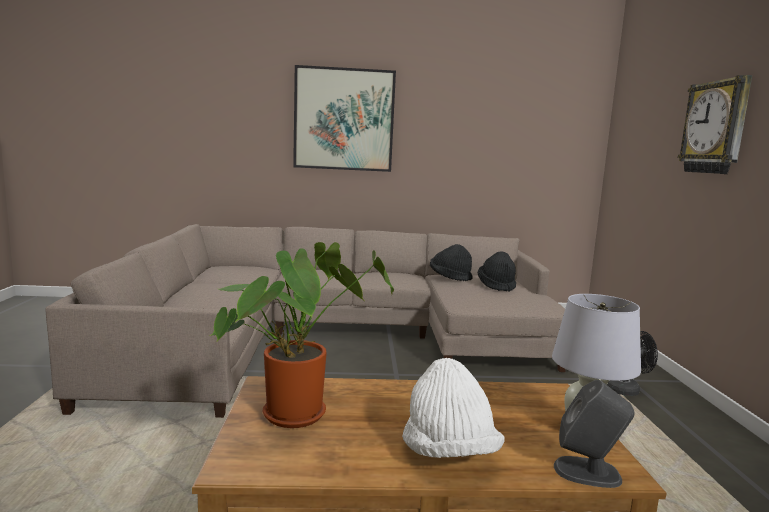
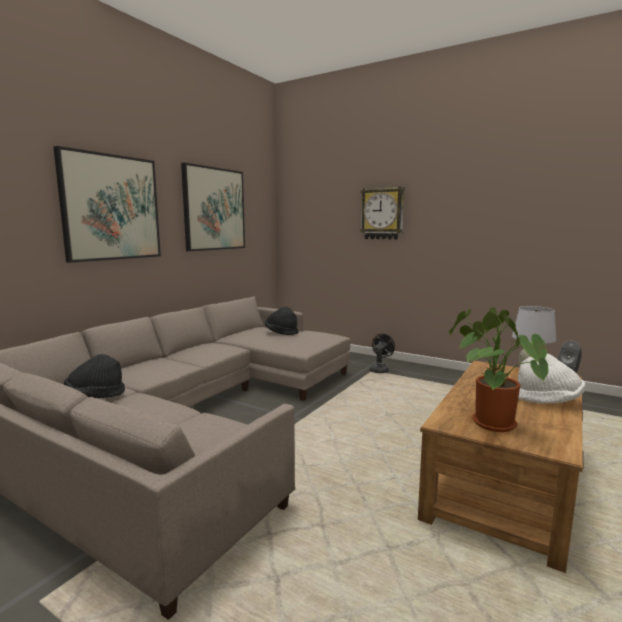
camera: 55 degrees left, 0 degrees up
(450, 277) = (243, 336): black hat -> black hat (96, 395)
(481, 123) = (214, 209): none -> picture

